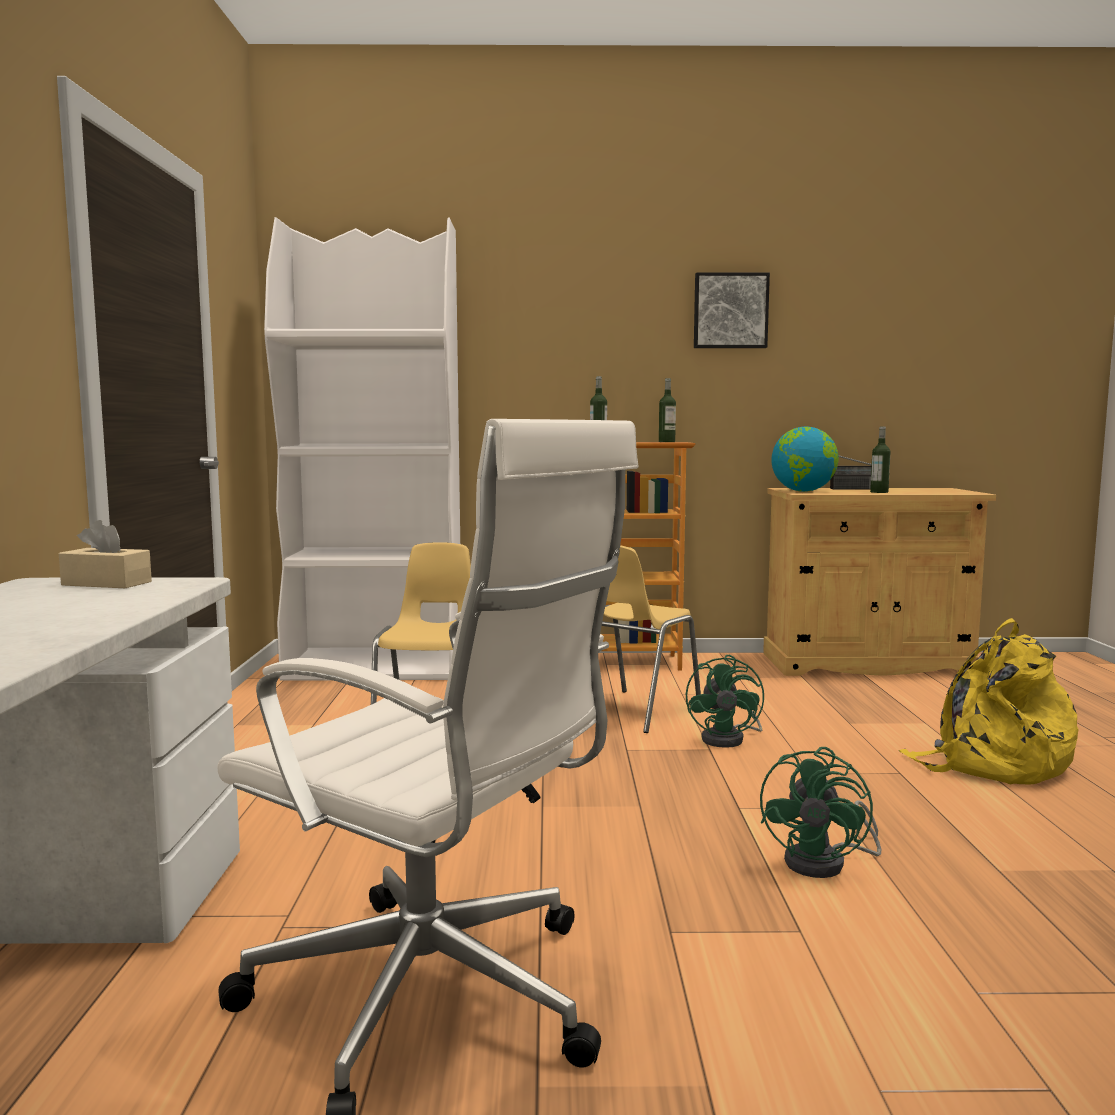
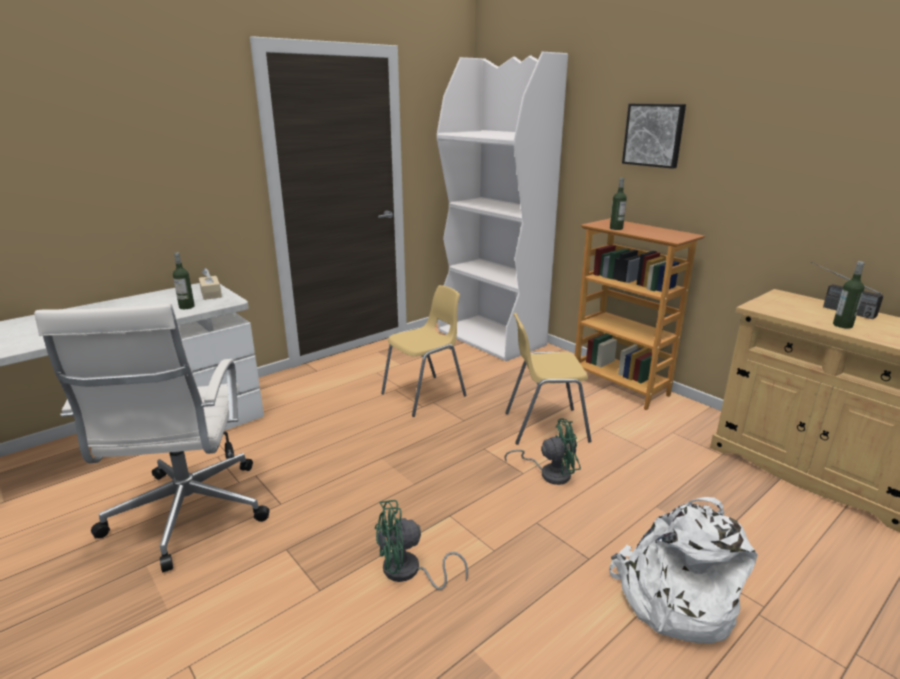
camera: 50 degrees right, 15 degrees up
(666, 442) = (680, 234): bottle -> bottle (187, 307)
(729, 739) = (549, 473): green fan -> green fan turned 150 degrees counterclockwise
(730, 311) = (770, 120): picture -> picture (654, 135)
(803, 491) = (772, 304): globe -> none
(992, 764) = (673, 598): yellow backpack -> white backpack

